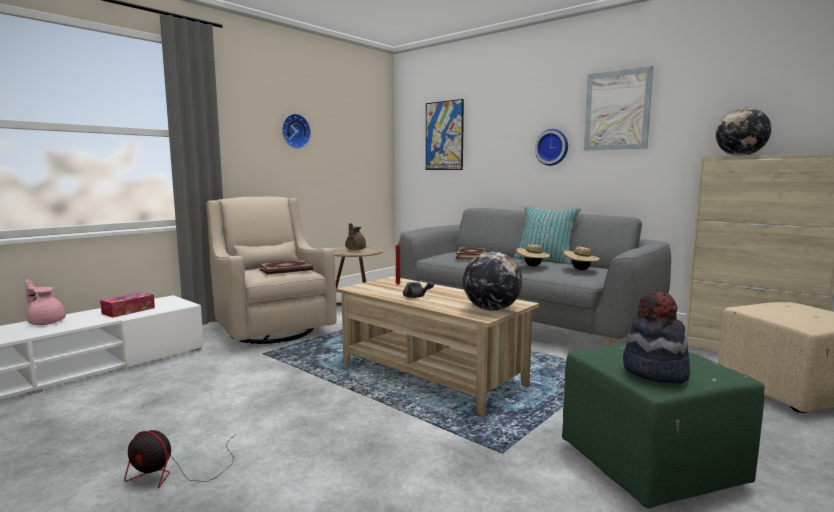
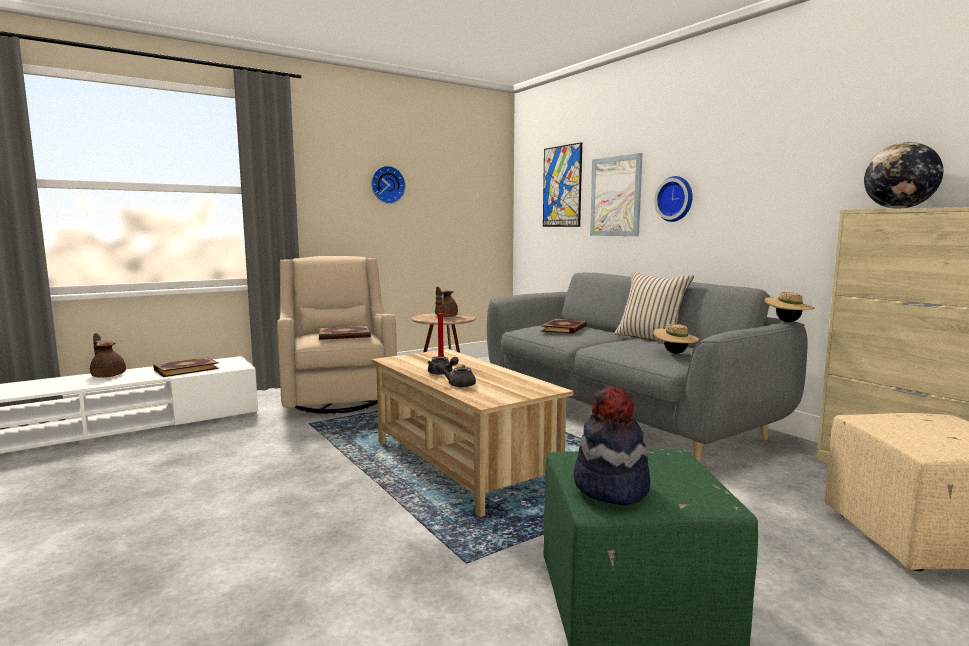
camera: 15 degrees right, 0 degrees up
(46, 322) = (108, 375): pink teapot -> brown teapot
(128, 311) = (186, 369): tissue box -> book
(176, 472) = (138, 533): fan -> none
(442, 304) = (457, 384): none -> grey teapot
(491, 309) = (505, 394): globe -> none
(532, 266) = (620, 345): beige hat -> beige hat (787, 321)
(545, 260) = (650, 339): turquoise pillow -> beige pillow
(617, 110) = (750, 151): picture -> picture (615, 196)

